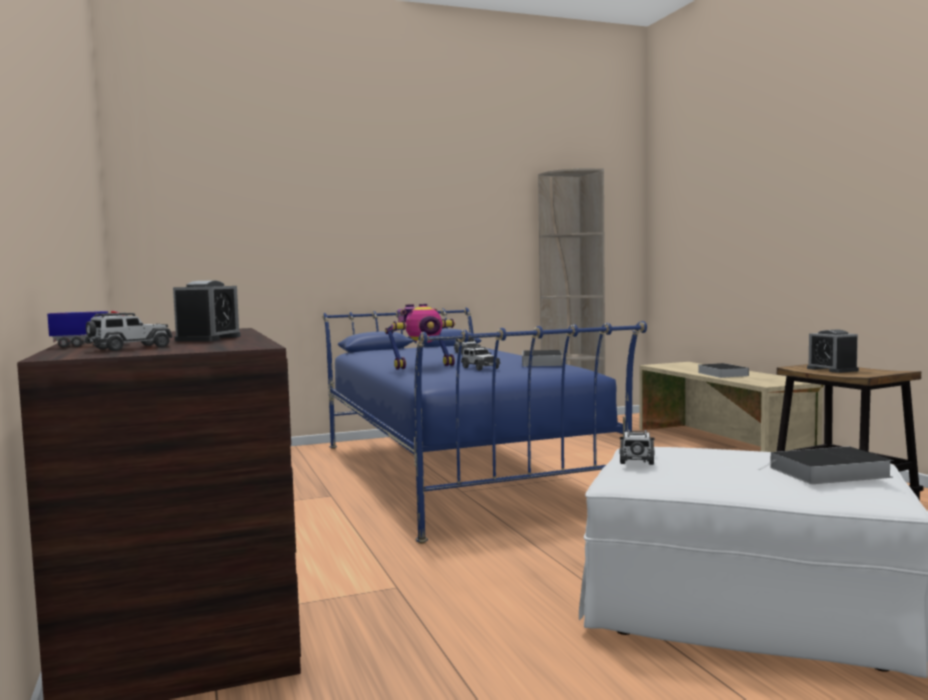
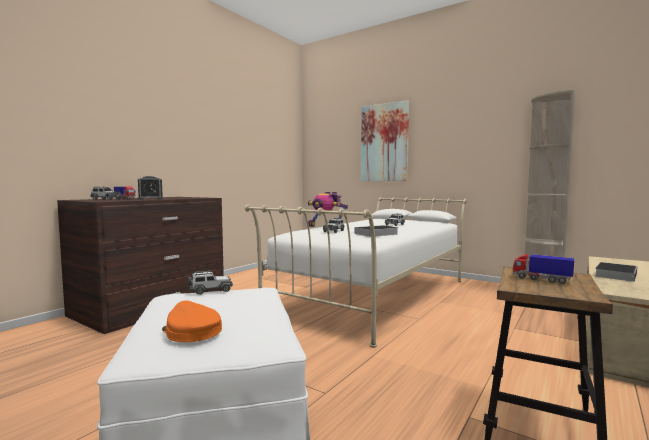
camera: 55 degrees right, 0 degrees up
(318, 213) = (384, 142): none -> picture
(454, 474) = (374, 296): blue bed -> white bed
(827, 473) = (191, 331): book -> orange cap
(832, 369) = (541, 279): alarm clock -> toy truck

